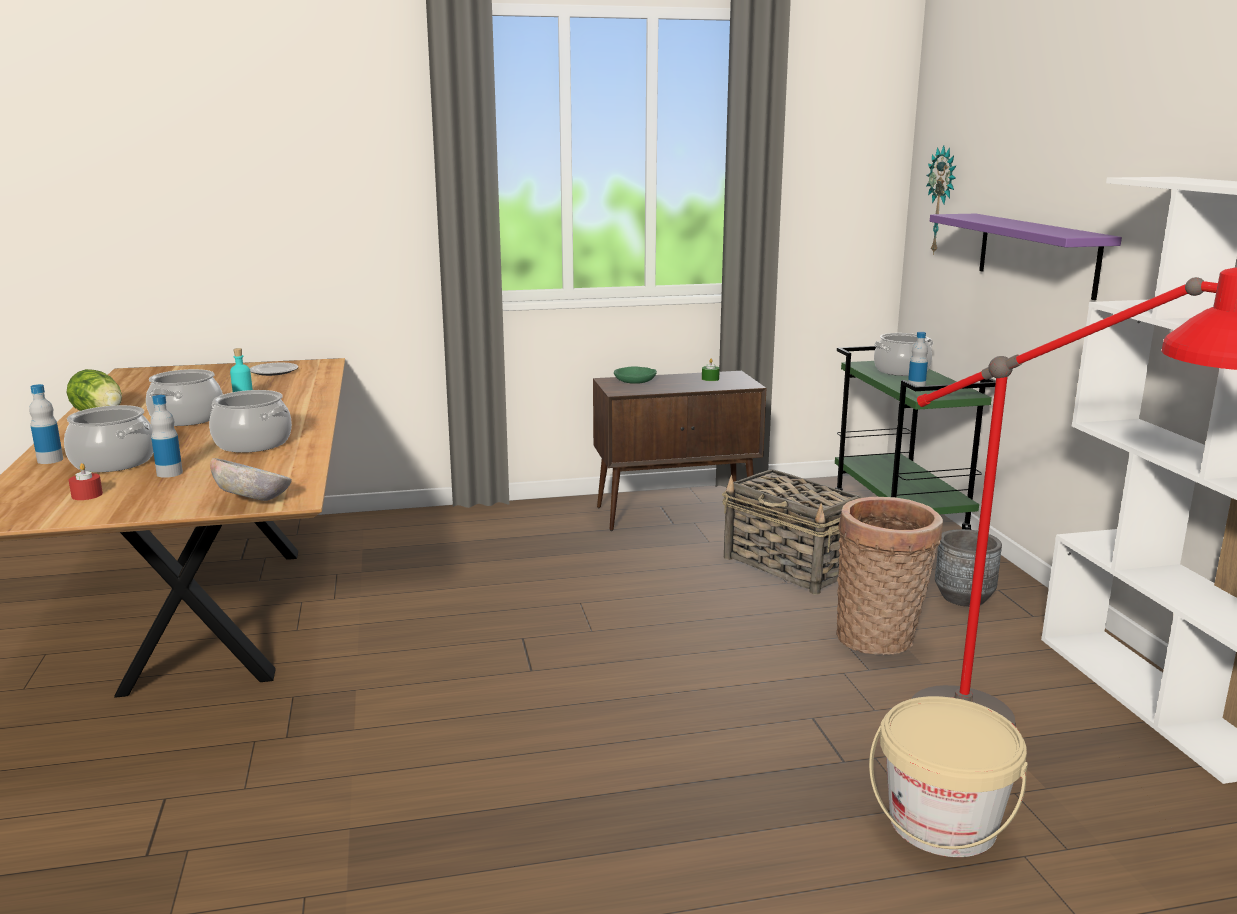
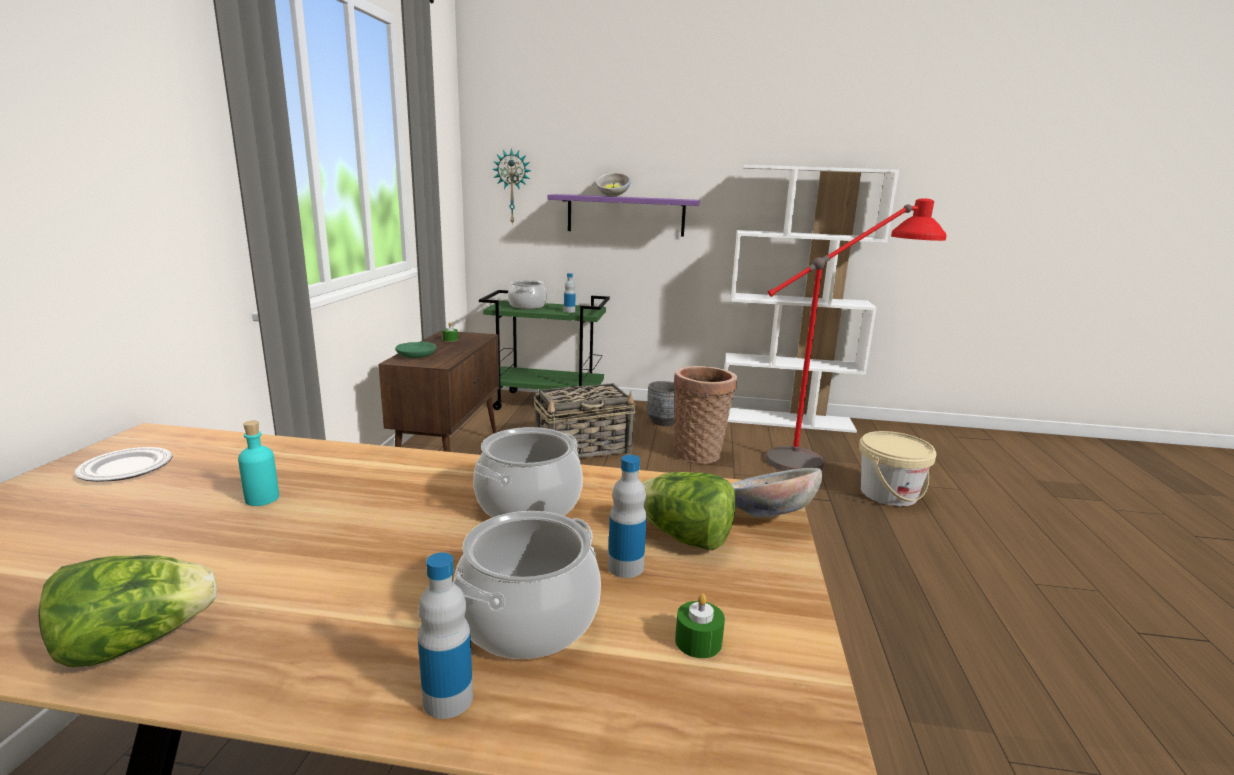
camera: 70 degrees left, 0 degrees up
(87, 495) = (698, 641): red candle -> green candle
(187, 418) = (322, 547): cooking pot -> none
(211, 482) = (684, 538): none -> lettuce
(1007, 222) = (613, 196): none -> bowl

